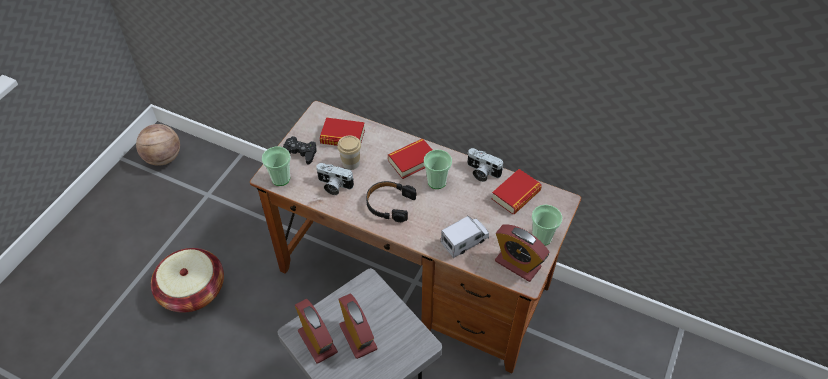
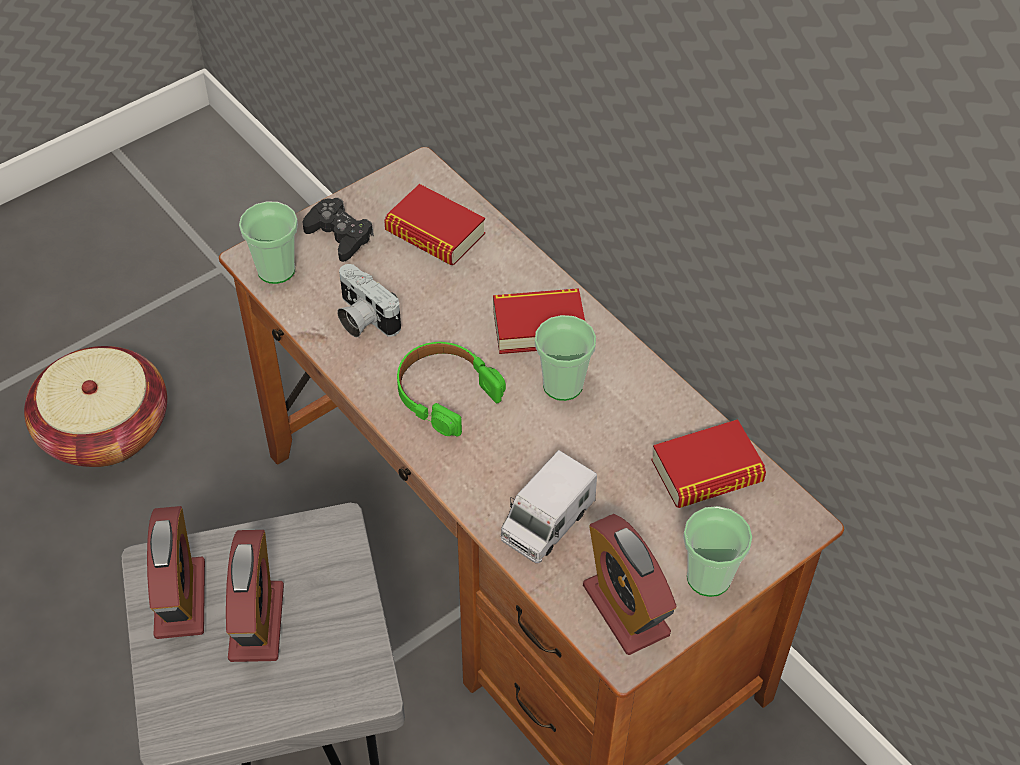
camera: 25 degrees right, 0 degrees up
(163, 158) = (184, 175): basketball -> none
(351, 163) = (420, 287): cup -> none
(389, 204) = (445, 393): black headphones -> green headphones
(465, 241) = (547, 522): toy truck -> toy truck turned 135 degrees clockwise
(481, 172) = (664, 400): camera -> none

